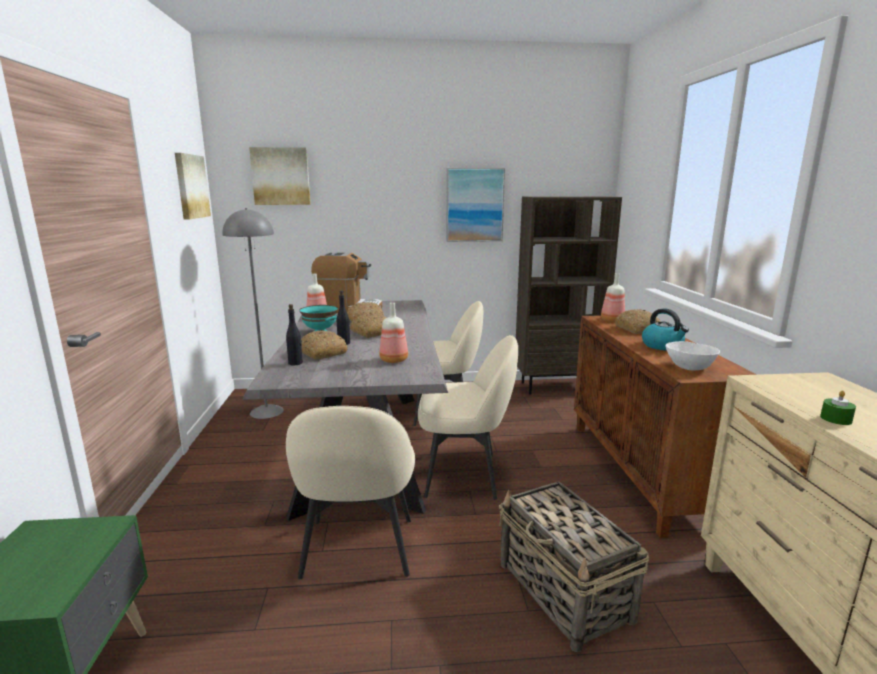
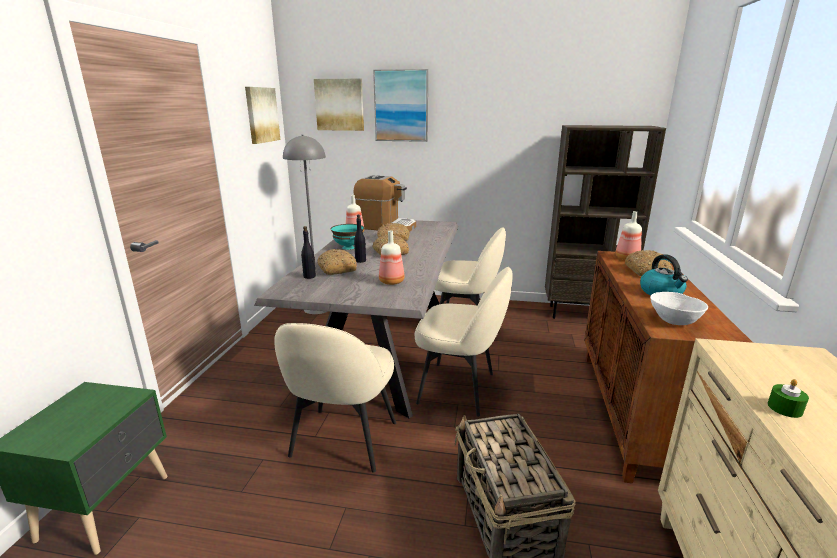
camera: 15 degrees right, 5 degrees up
(474, 205) = (514, 133): picture -> picture (401, 106)

